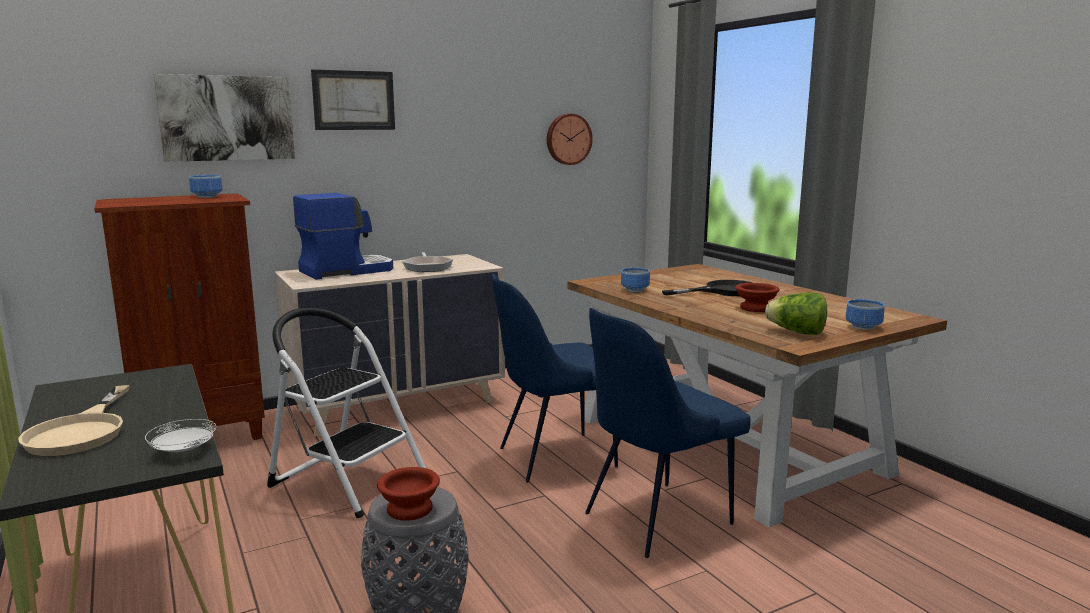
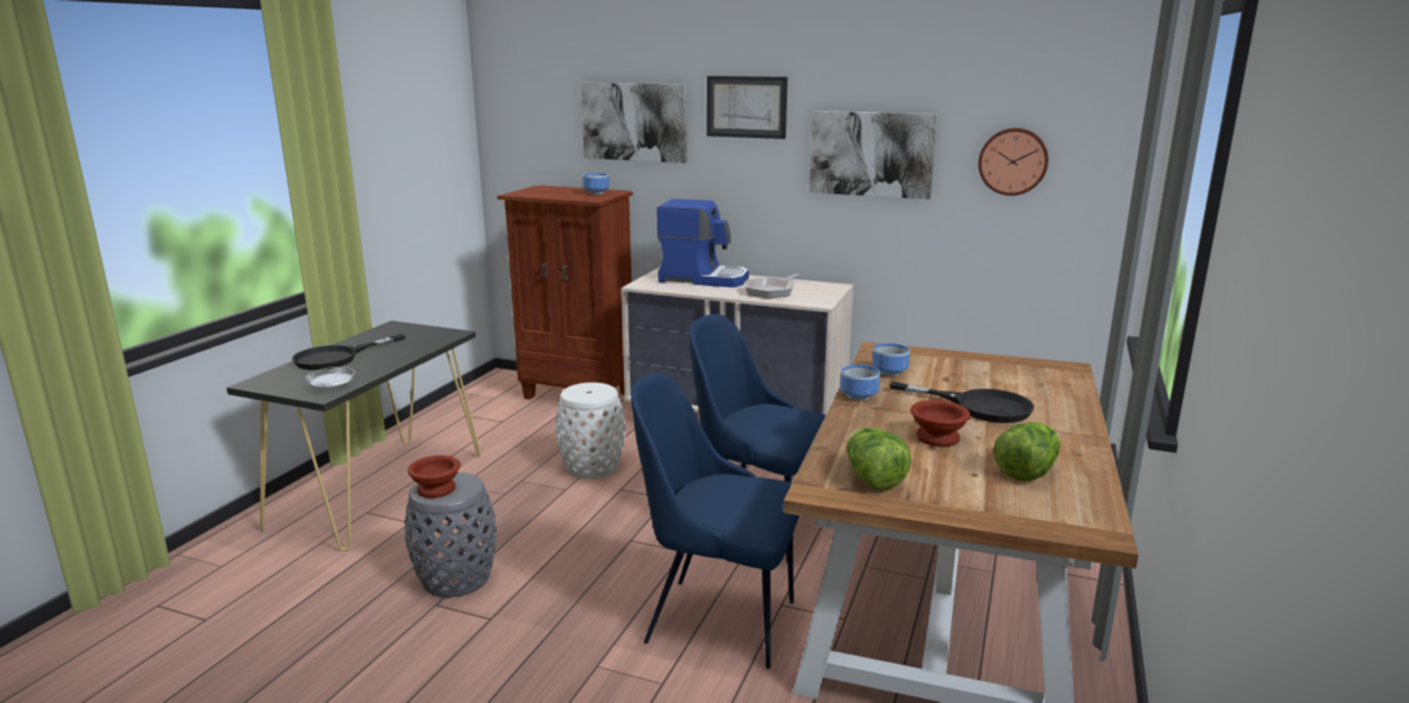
camera: 50 degrees right, 5 degrees up
(82, 431) = (337, 357): beige frying pan -> black frying pan
(345, 480) = (592, 467): step ladder -> white stool
(469, 139) = (871, 154): none -> picture
(828, 308) = (1027, 472): none -> lettuce
(863, 327) = (972, 508): bowl -> bowl (857, 396)

